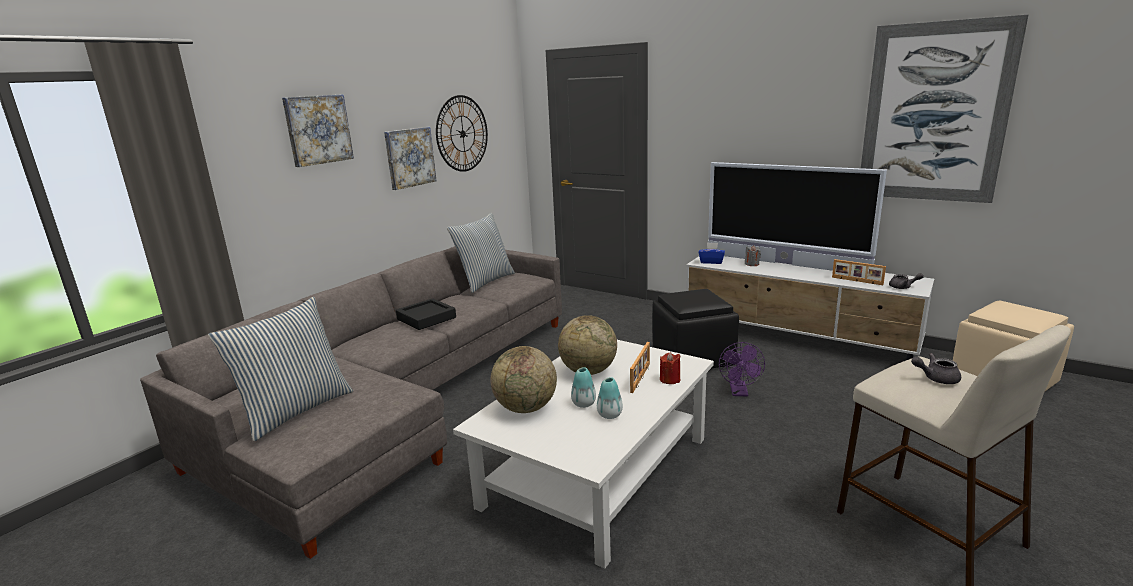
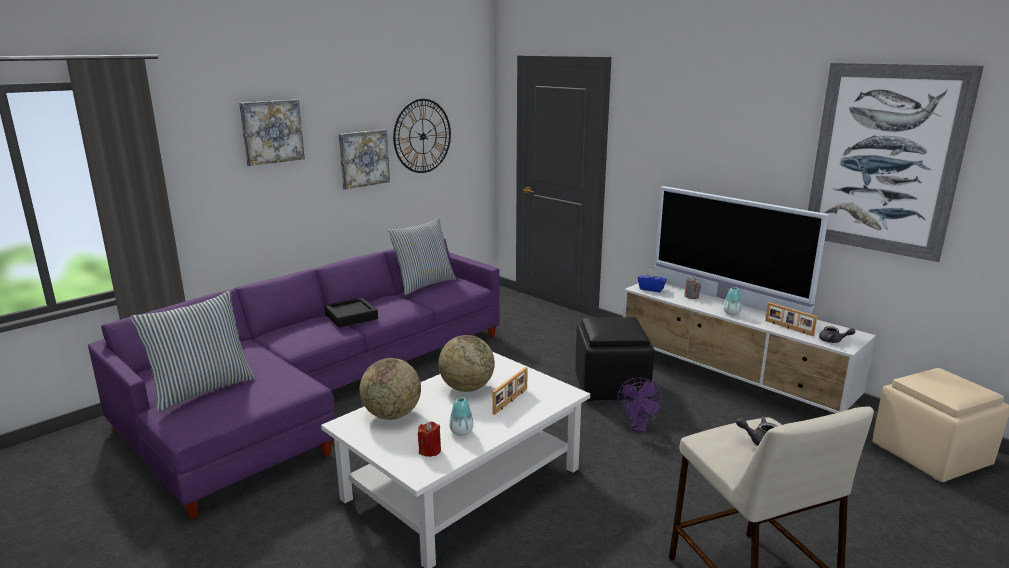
camera: 10 degrees right, 0 degrees up
(400, 399) = (318, 389): grey sofa -> purple sofa
(583, 404) = (444, 418): vase -> vase (731, 313)
(670, 380) = (536, 406): red candle -> red candle (430, 450)

